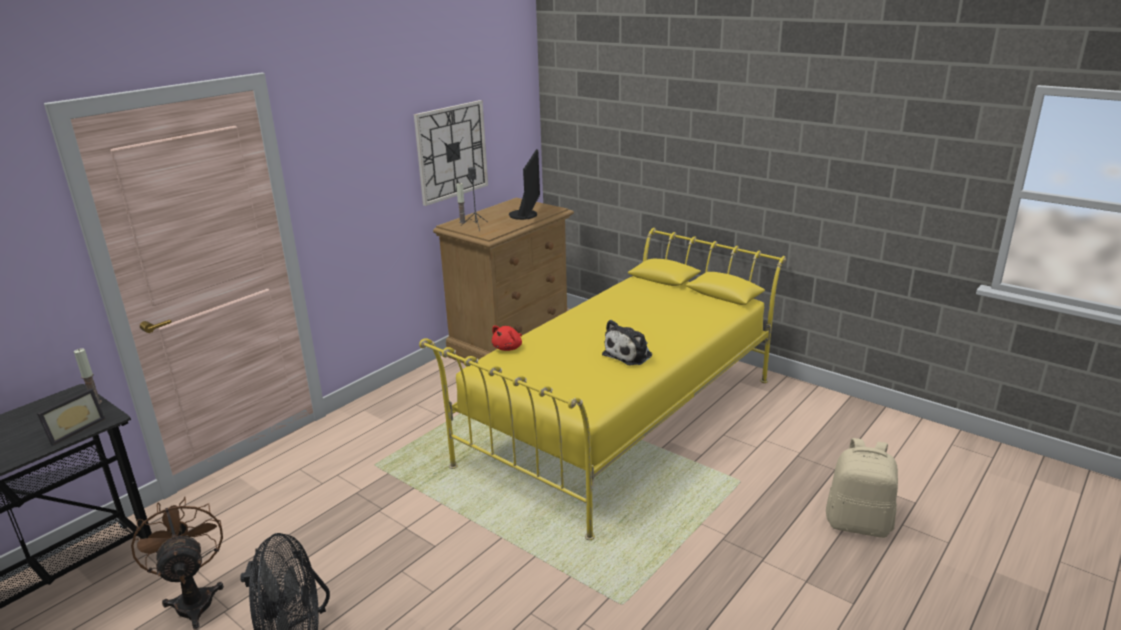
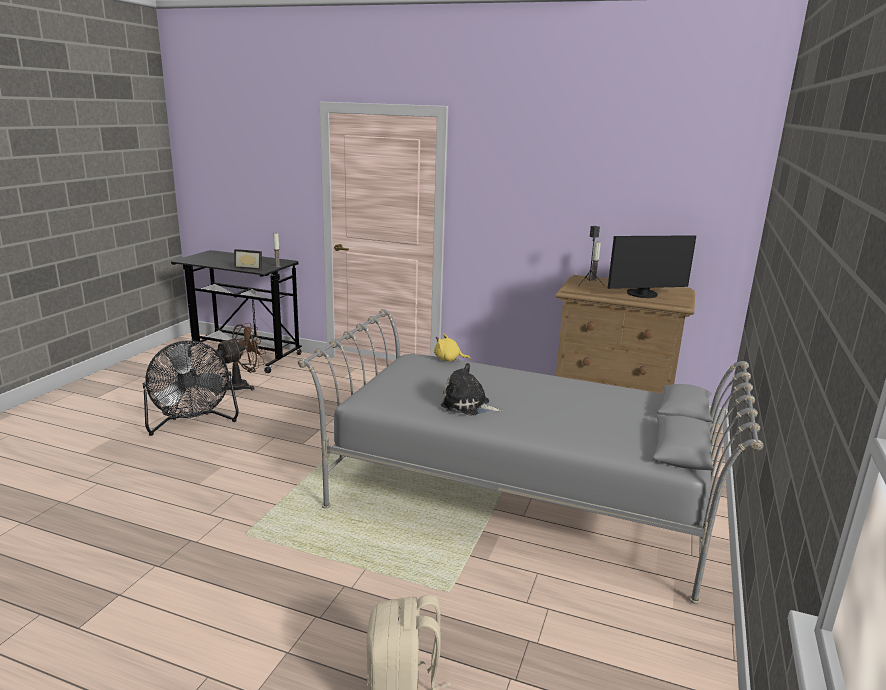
camera: 70 degrees right, 5 degrees down
(451, 151) = (616, 214): wall clock -> none
(508, 348) = (448, 359): red plush toy -> yellow plush toy
(620, 421) = (517, 500): yellow bed -> grey bed

